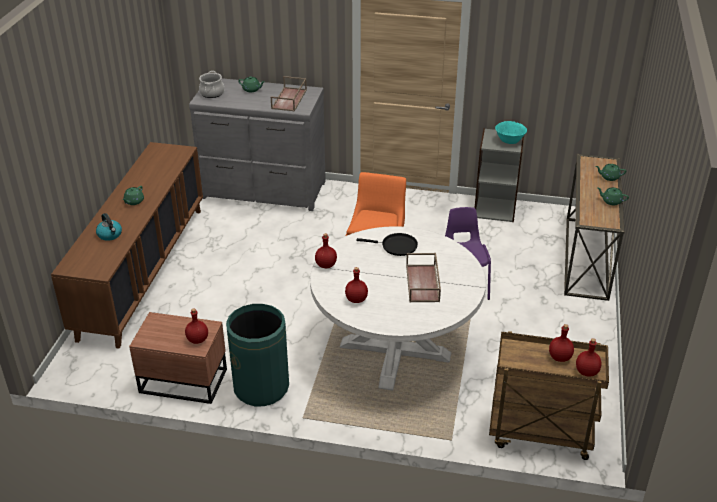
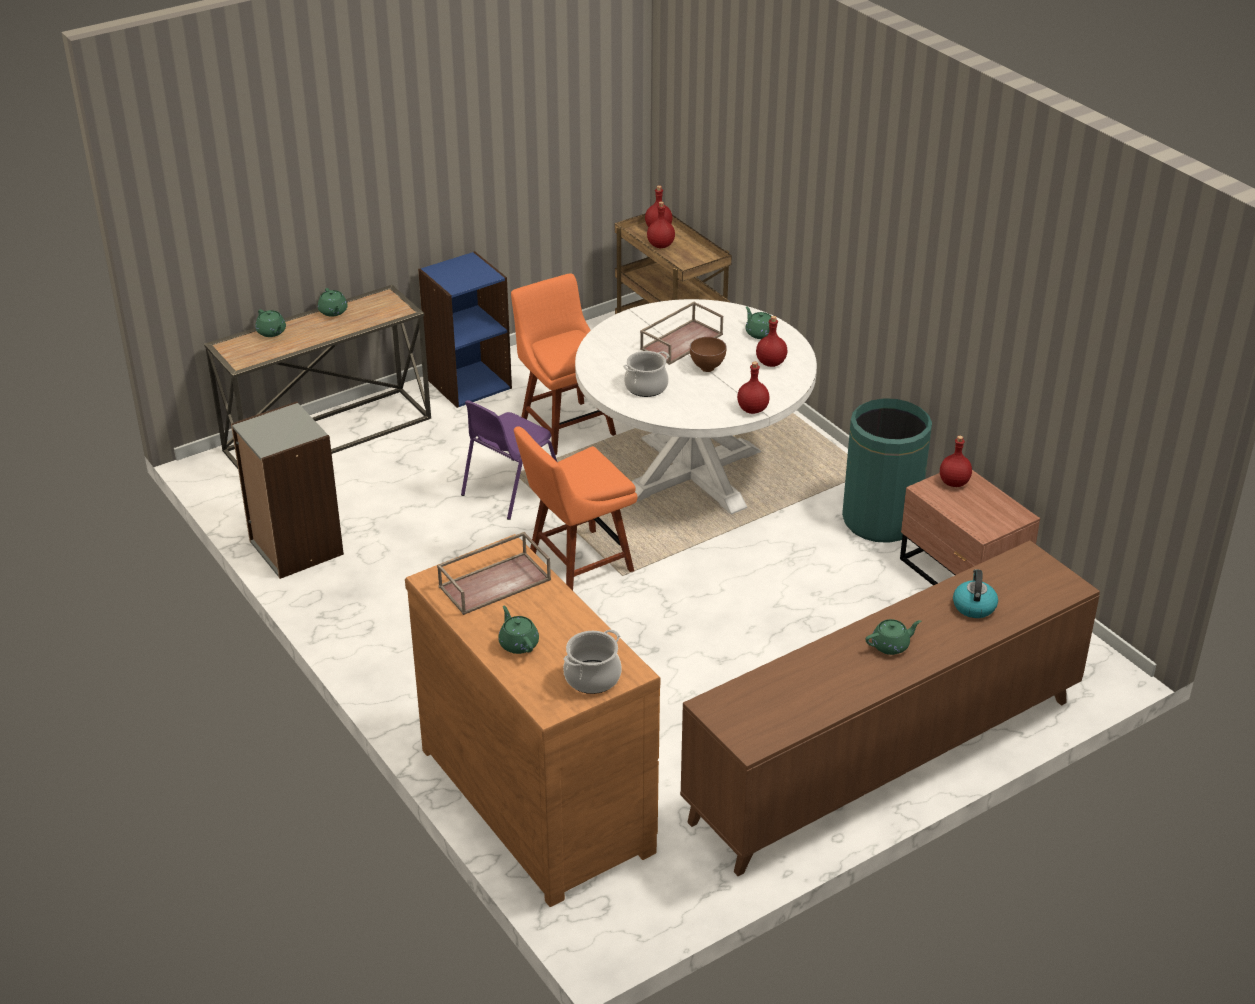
camera: 135 degrees left, 0 degrees up
(263, 191) = (539, 797): grey dresser -> brown dresser
(383, 275) = (708, 368): none -> brown bowl
(391, 316) = (759, 333): none -> green teapot
(396, 246) = (646, 387): black frying pan -> cooking pot
(499, 335) = (565, 425): none -> orange chair
(509, 141) = (277, 422): turquoise bowl -> none
(588, 326) = (468, 383): none -> blue bookcase

